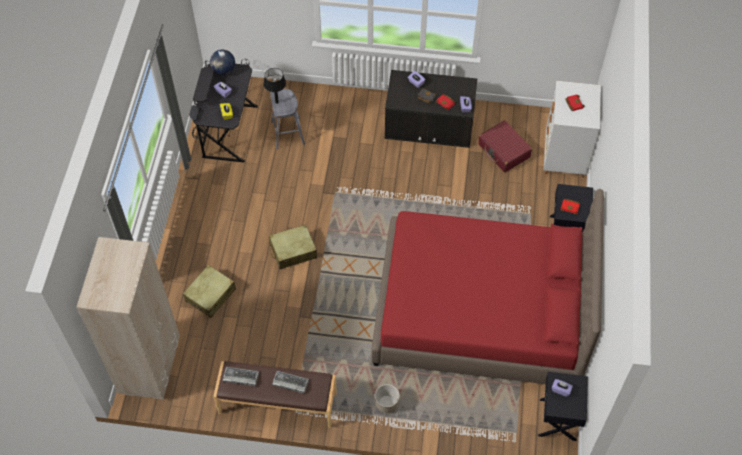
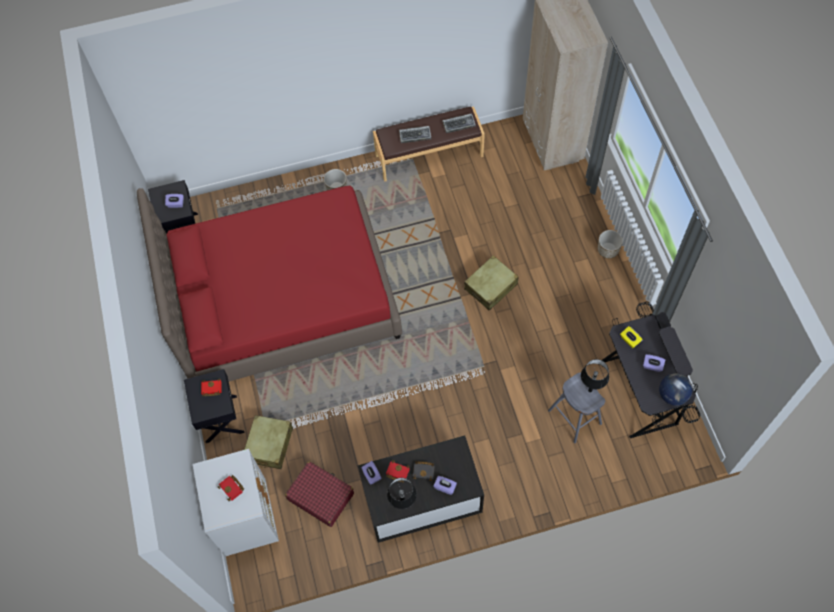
camera: 160 degrees right, 5 degrees up
(175, 242) = (608, 250): none -> planter
(210, 295) = (541, 217): beige suitcase -> beige suitcase (269, 445)
(450, 82) = (403, 505): none -> black table lamp

